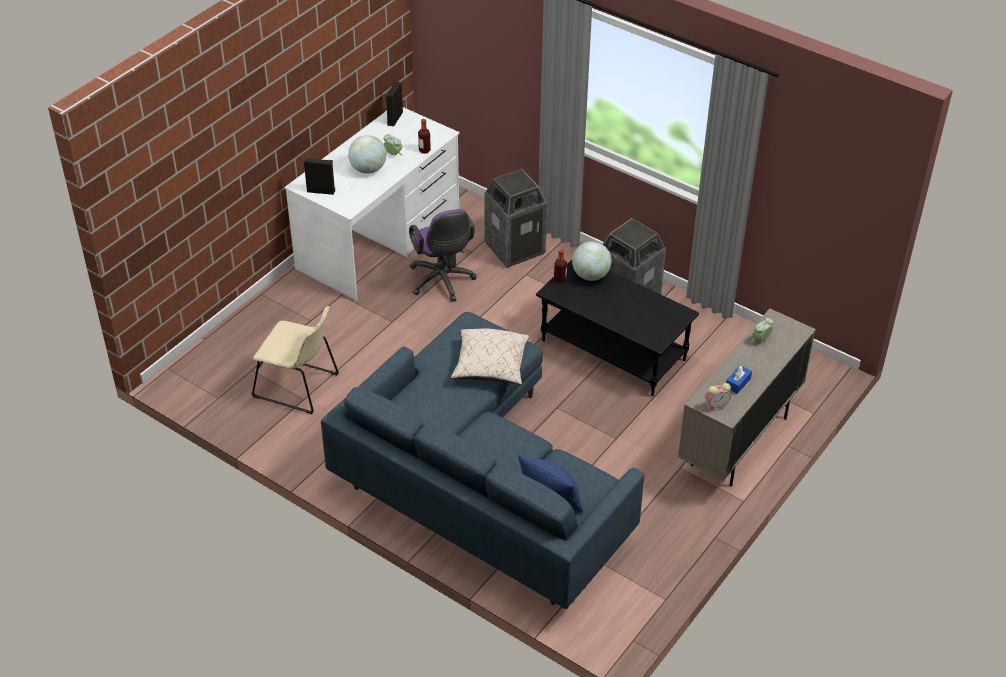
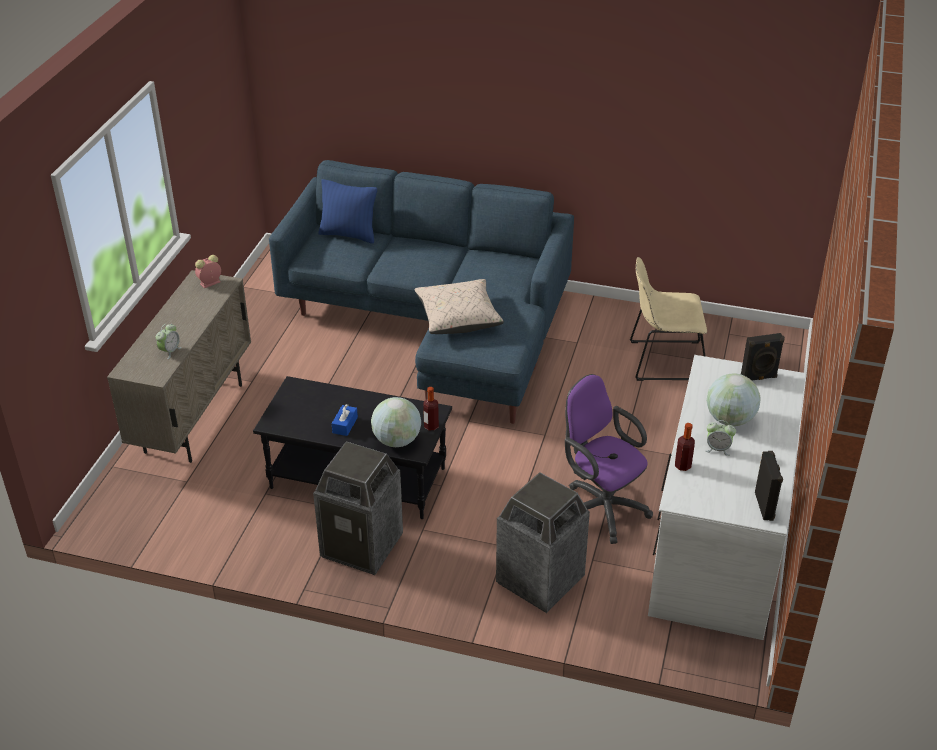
camera: 160 degrees right, 5 degrees down
(738, 383) = (191, 306): blue tissue box -> blue tissue box (345, 425)

